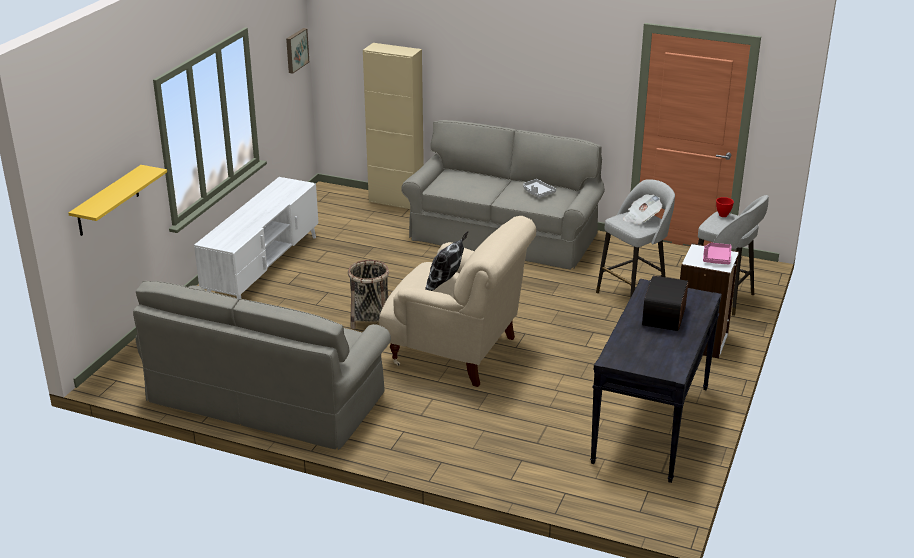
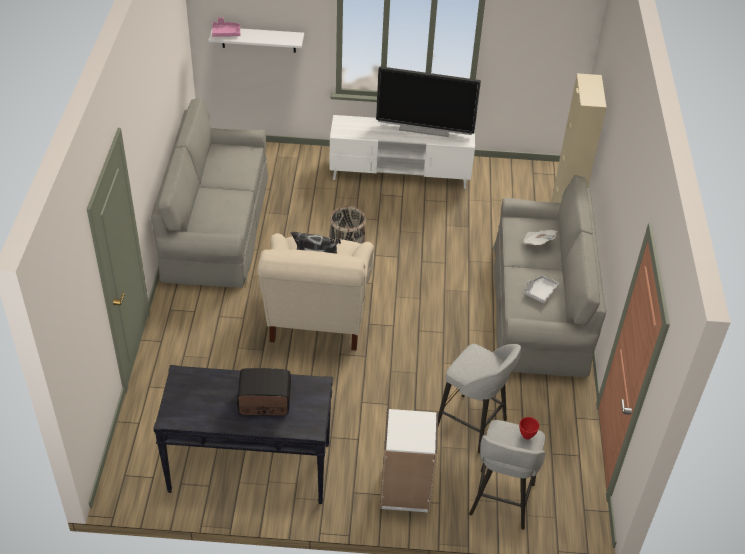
camera: 70 degrees right, 15 degrees up
(108, 201) = (258, 39): yellow shelf -> white shelf
(264, 201) = (425, 129): none -> television
(296, 50) = (567, 40): picture -> none
(641, 218) = (484, 368): newspaper -> newspaper (537, 243)
(716, 258) = (412, 435): pink tray -> pink tray (226, 33)

